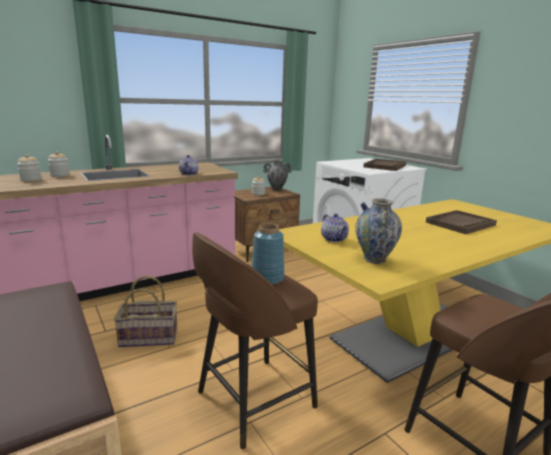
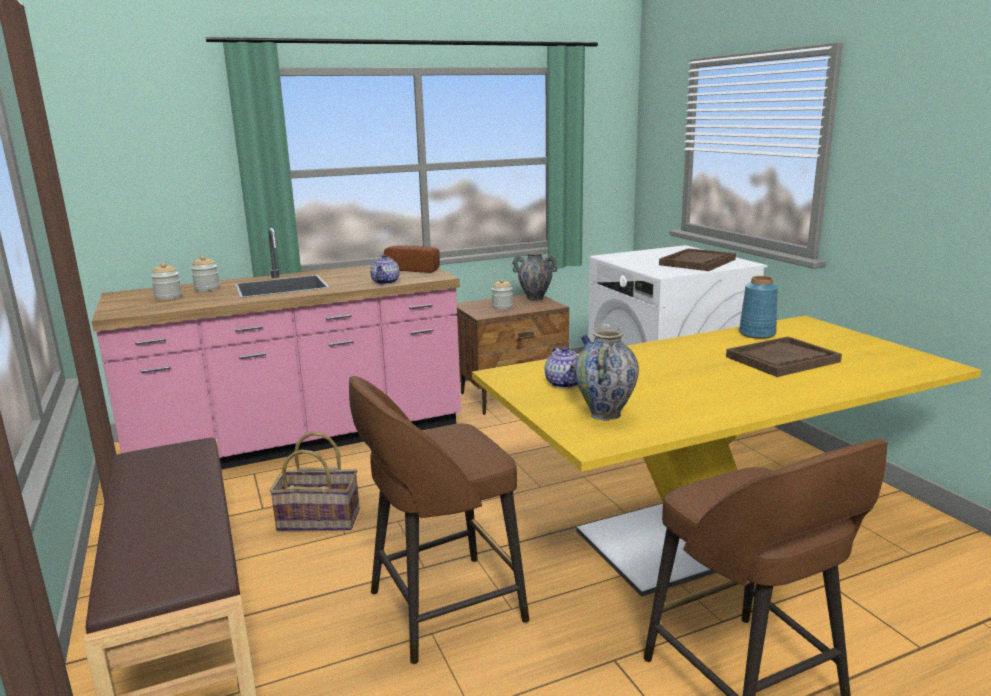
camera: 10 degrees right, 0 degrees up
(205, 167) = (415, 269): none -> bread
(267, 278) = (455, 438): blue vase -> blue vase (757, 334)

